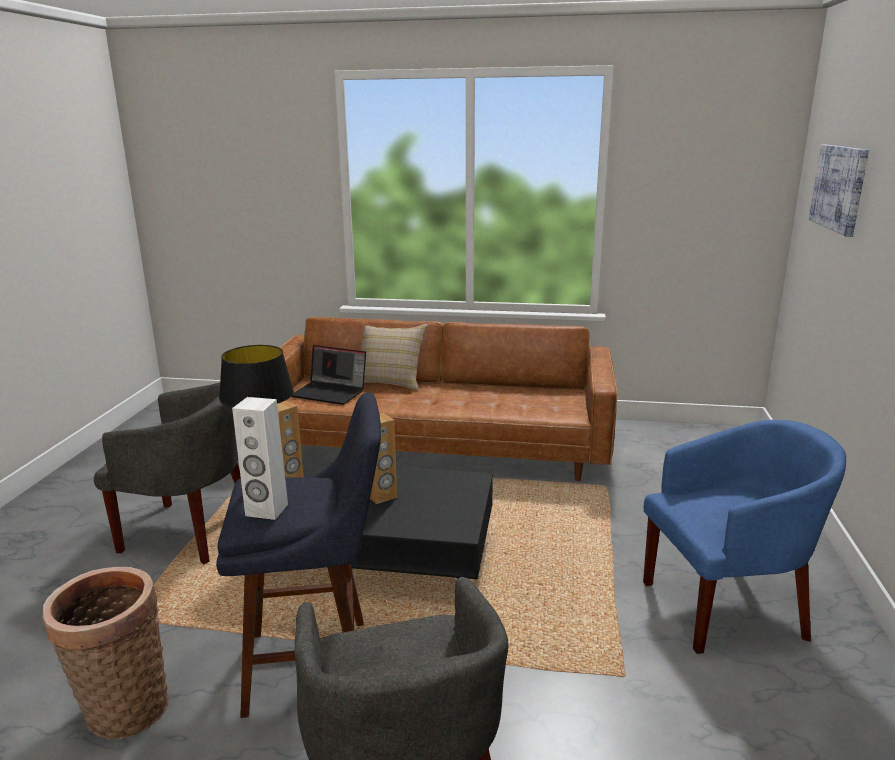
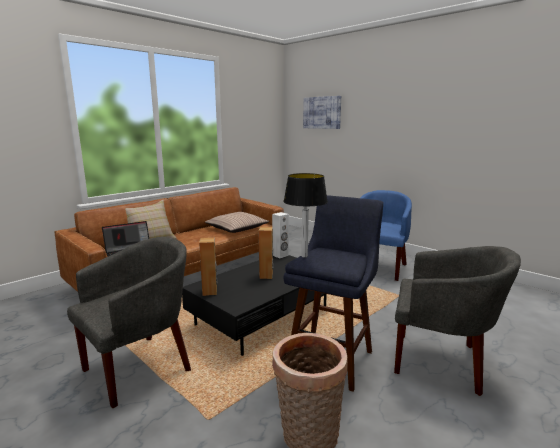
camera: 55 degrees left, 5 degrees down
(266, 510) = (342, 260): white speaker -> white speaker (280, 255)
(521, 405) = (236, 228): none -> pillow

